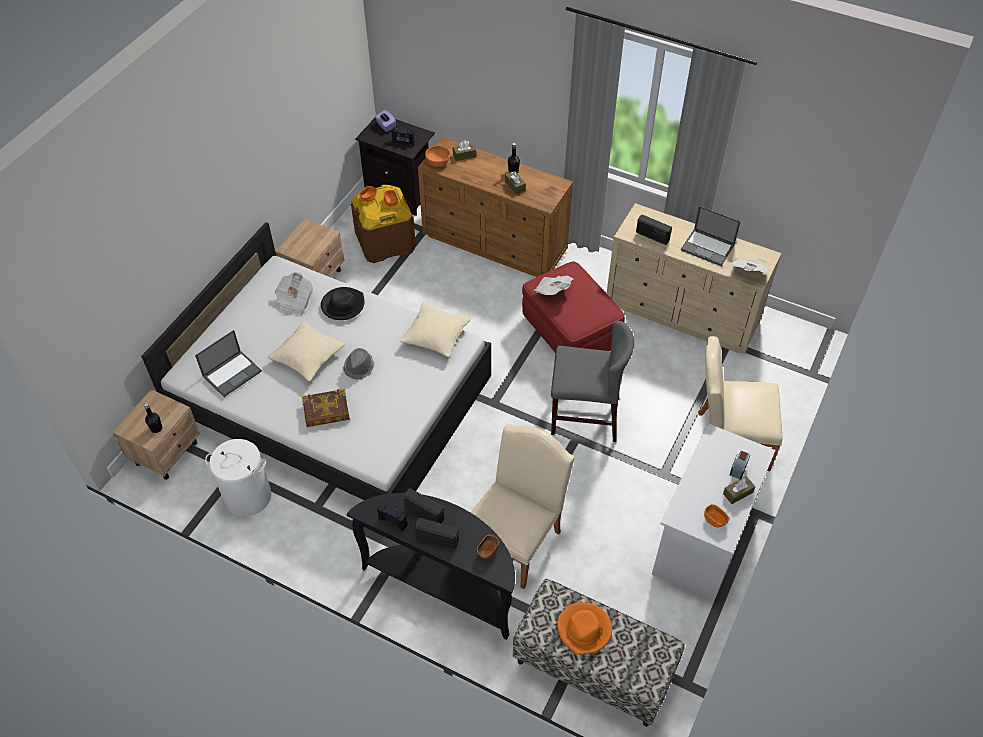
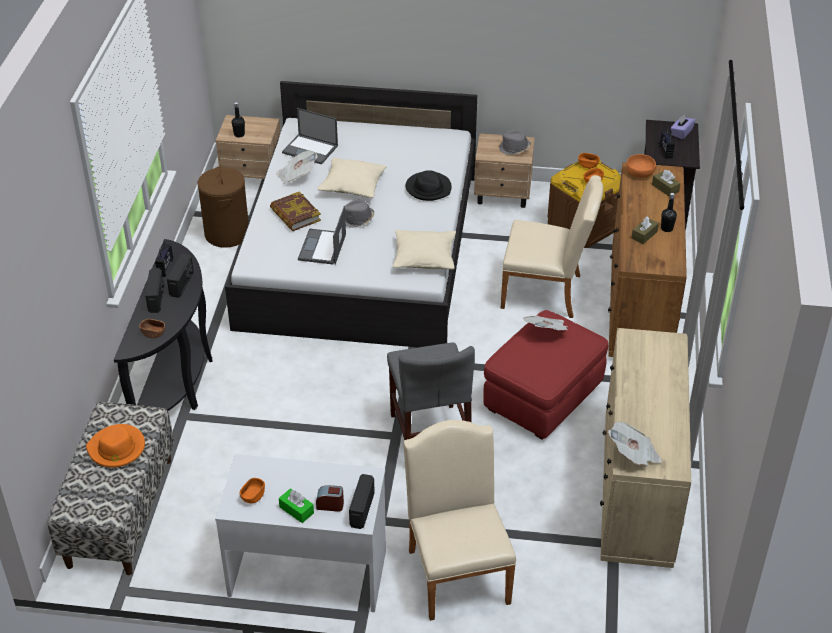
camera: 70 degrees right, 10 degrees down
(248, 496) = (227, 234): white laundry basket -> brown laundry basket
(294, 302) = (415, 159): newspaper -> newspaper (296, 176)
(312, 235) = (514, 148): none -> grey hat
(516, 538) = (249, 420): beige chair -> beige chair (547, 292)
(652, 236) = (639, 359): radio -> radio (361, 509)
(708, 247) = (653, 411): laptop -> laptop (322, 247)
(738, 493) = (296, 510): brown tissue box -> green tissue box

